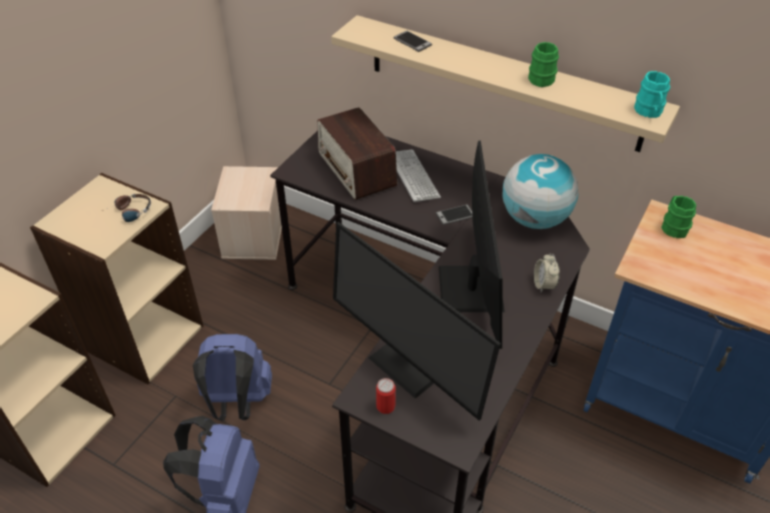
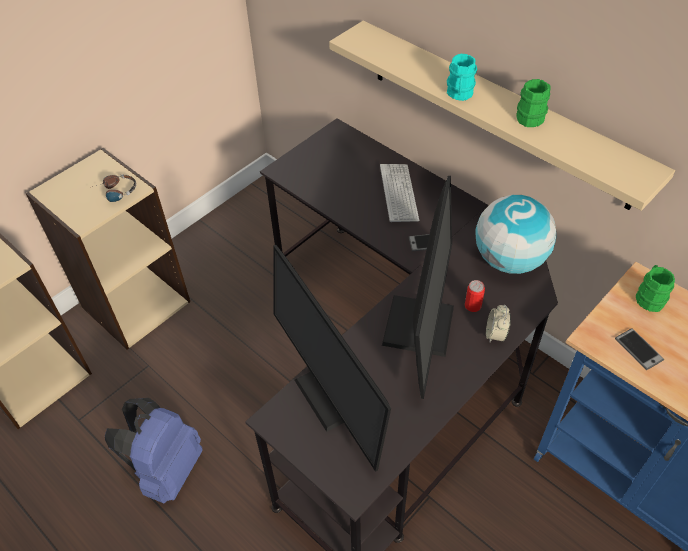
camera: 15 degrees right, 5 degrees up
(237, 403) = (201, 383): blue backpack -> none
(252, 235) = (259, 219): beige storage box -> none
(357, 170) = (344, 178): radio -> none
(385, 406) = (295, 434): can -> can (472, 306)
(412, 42) = (409, 57): phone -> phone (638, 349)
(649, 112) = (636, 173): turquoise mug -> turquoise mug (459, 94)

